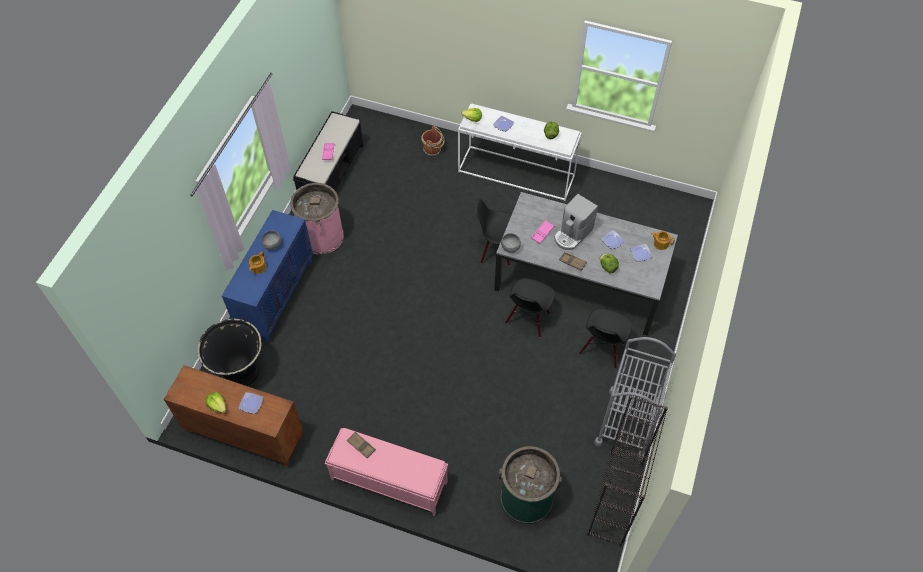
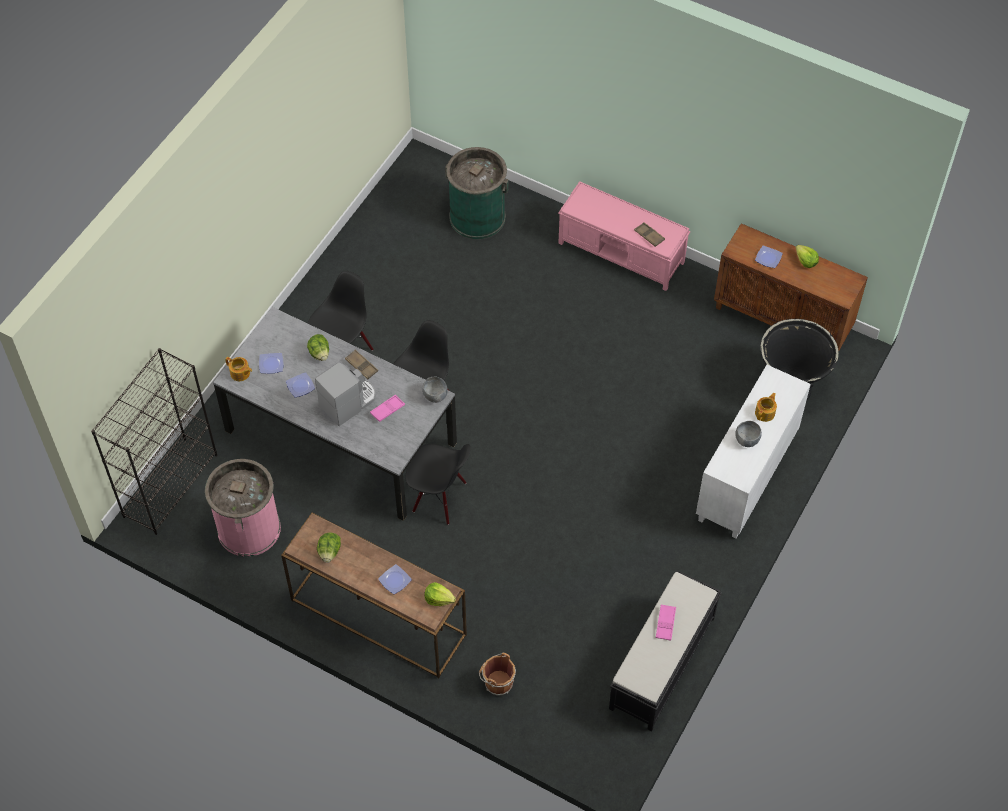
camera: 170 degrees left, 0 degrees up
(276, 295) = (747, 479): blue cabinet -> white cabinet
(321, 236) = (682, 557): pink trash can -> pink trash can (249, 528)
(517, 173) = (376, 618): white console table -> brown console table
(615, 499) = (384, 203): black bookcase -> black bookcase (170, 485)
(626, 423) = (345, 269): grey cart -> none

